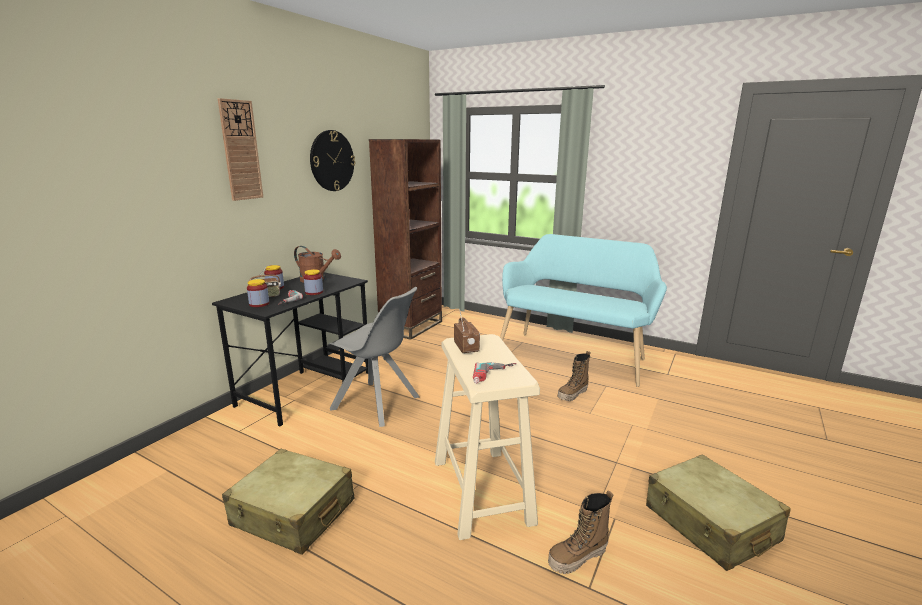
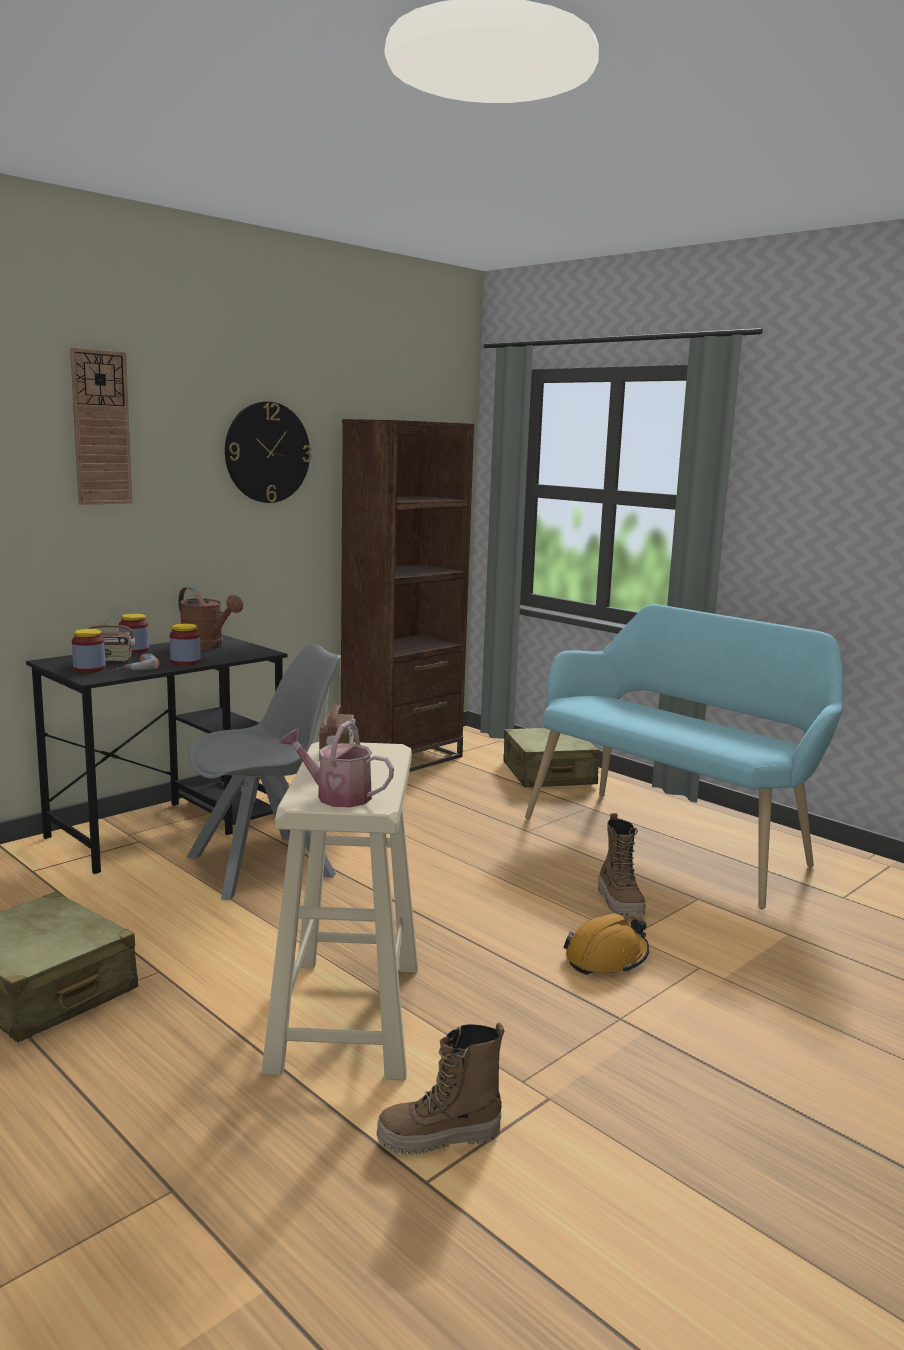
camera: 15 degrees right, 5 degrees down
(377, 404) = (265, 866): grey chair -> grey chair turned 75 degrees counterclockwise
(495, 376) = (336, 796): power drill -> watering can
(572, 394) = (620, 903): boot -> boot turned 75 degrees counterclockwise
(587, 428) = (607, 958): none -> orange hard hat
(710, 524) = (725, 1142): beige suitcase -> beige suitcase (548, 774)

